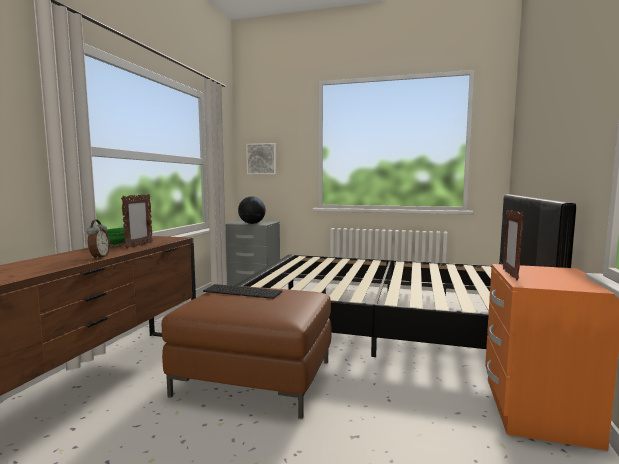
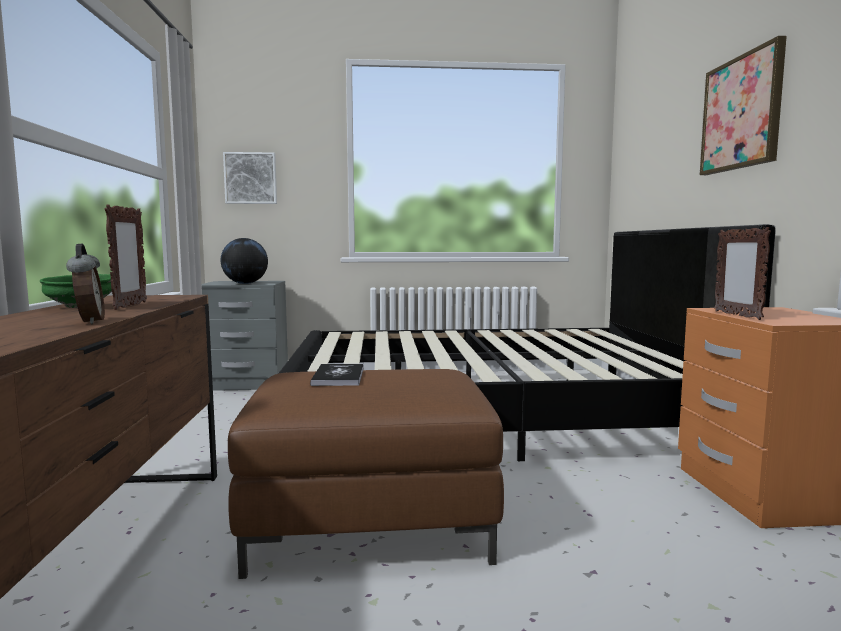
camera: 20 degrees left, 0 degrees up
(244, 291) = (338, 376): keyboard -> book
(568, 112) = (742, 113): none -> picture

